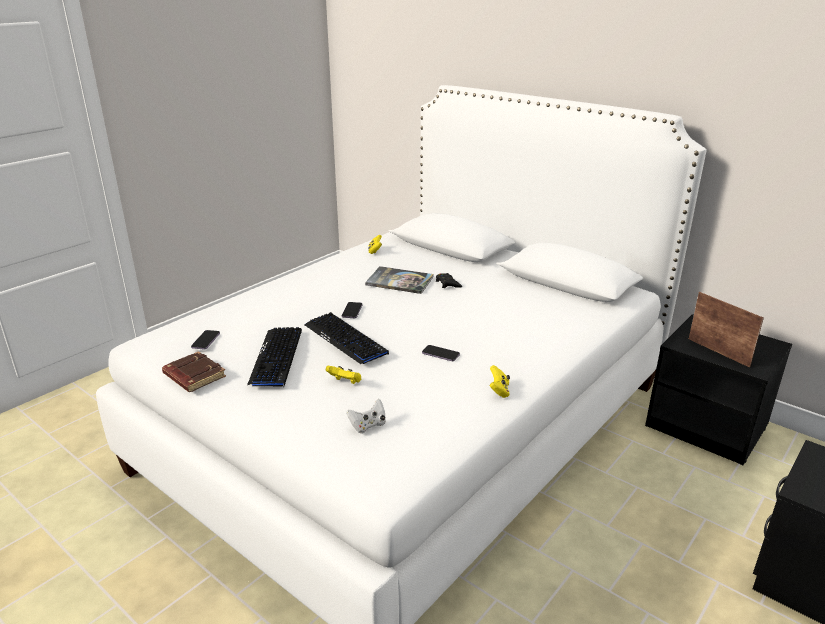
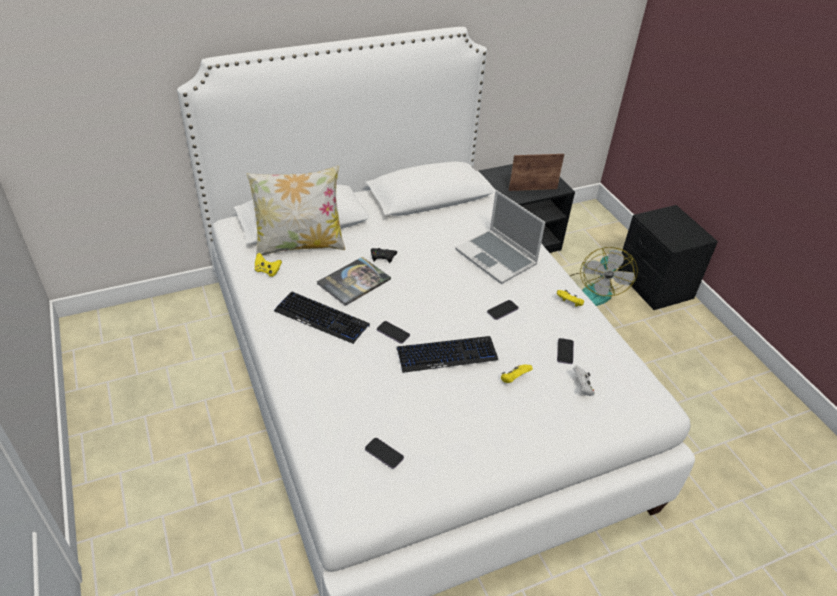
camera: 65 degrees left, 15 degrees up
(193, 376) = (446, 480): brown book -> none
(276, 357) = (452, 409): keyboard -> keyboard (322, 318)
(415, 403) = (565, 352): none -> phone
(420, 252) = (300, 245): none -> pillow
(520, 333) = (497, 258): none -> laptop
(711, 516) = (594, 290): none -> fan

